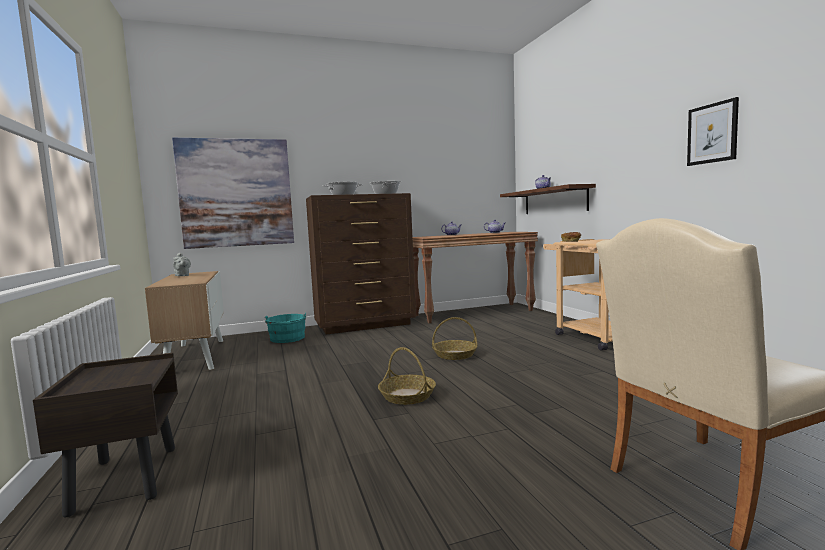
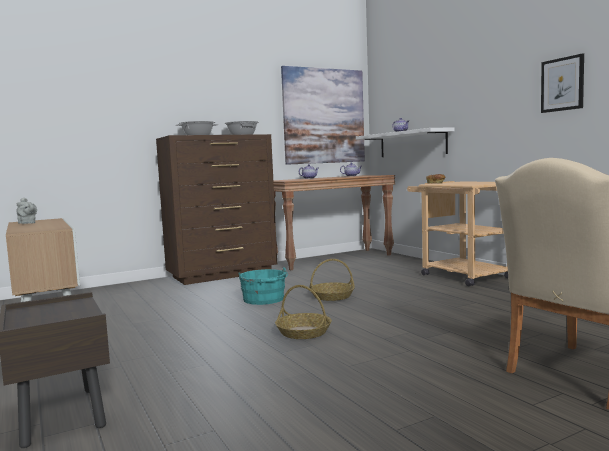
camera: 10 degrees left, 0 degrees up
(236, 193) = (79, 131): picture -> picture (324, 116)
(287, 339) = (143, 291): turquoise bucket -> turquoise bucket (264, 300)
(554, 201) = (412, 144): brown shelf -> white shelf

